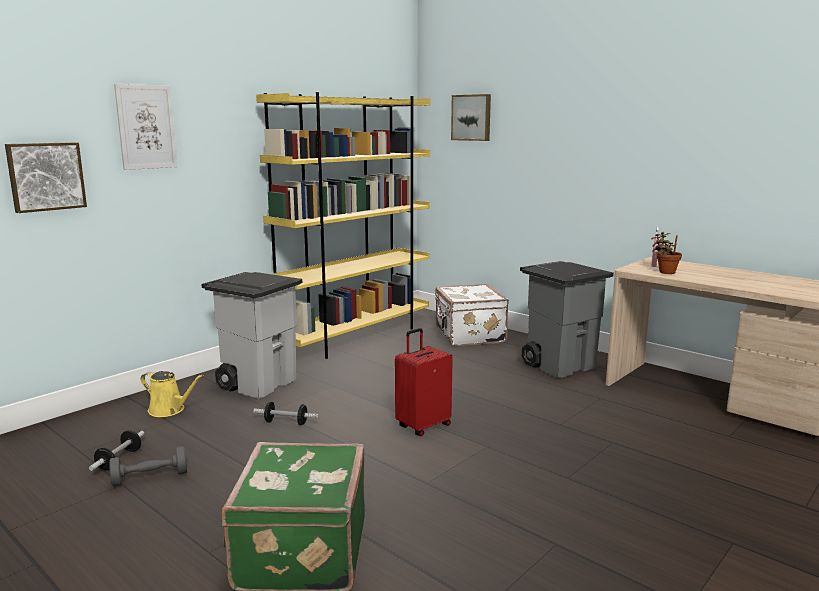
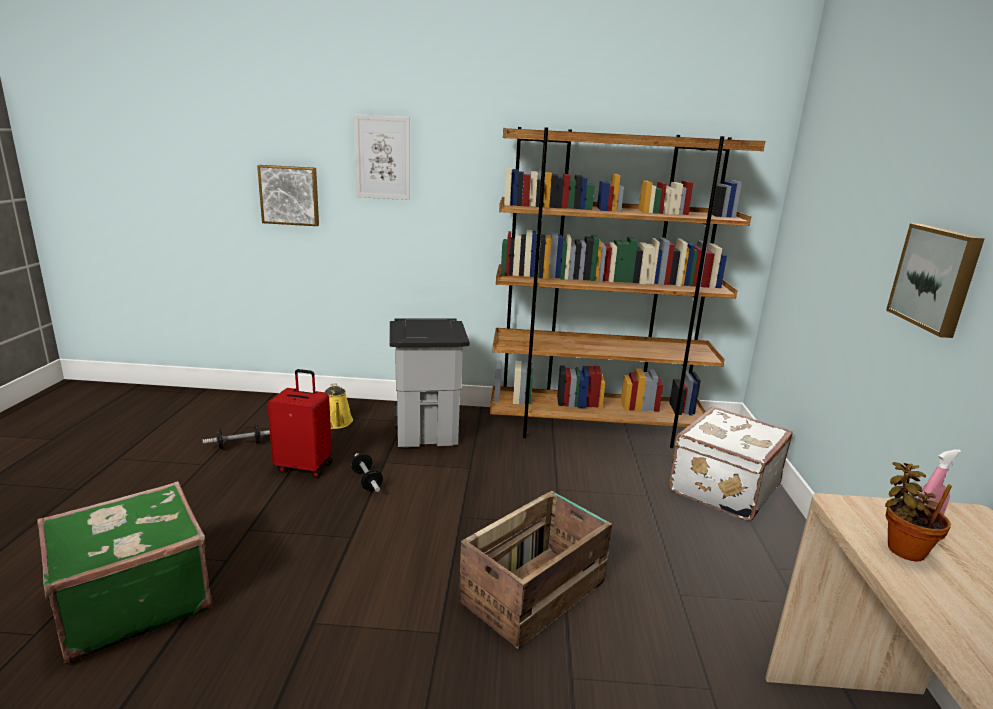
camera: 50 degrees right, 5 degrees up
(150, 478) = (220, 470): grey dumbbell -> none
(355, 337) = (595, 429): yellow bookcase -> brown bookcase
(423, 426) = (441, 561): red suitcase -> red suitcase (305, 466)
(472, 117) = (834, 174): picture -> picture (936, 278)
(487, 410) = (536, 591): none -> crate
(559, 365) = (758, 599): grey trash can -> none

